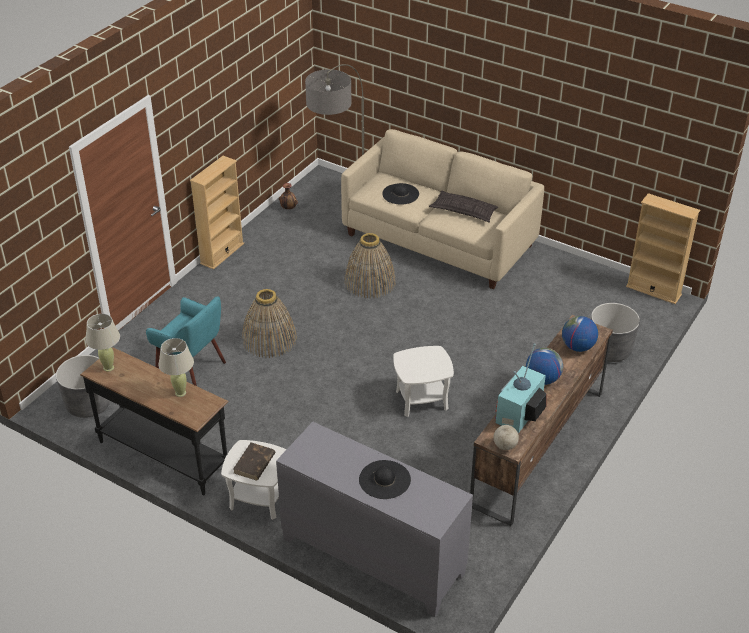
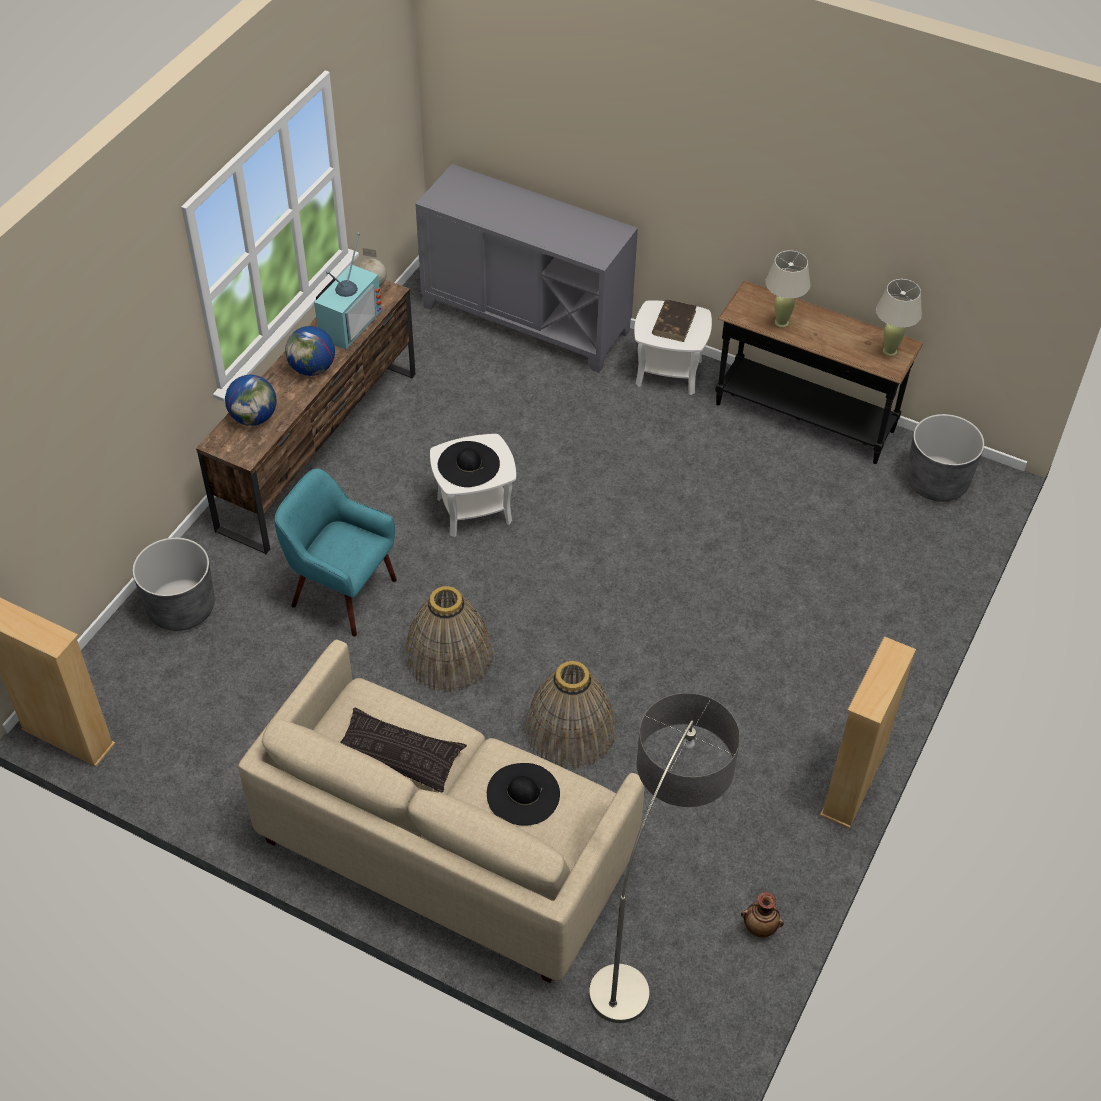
camera: 175 degrees right, 10 degrees up
(192, 368) = (816, 545): turquoise armchair -> turquoise armchair (342, 593)
(269, 339) = (715, 601): basket -> basket (448, 656)
(384, 479) = (512, 213): black hat -> black hat (468, 464)

